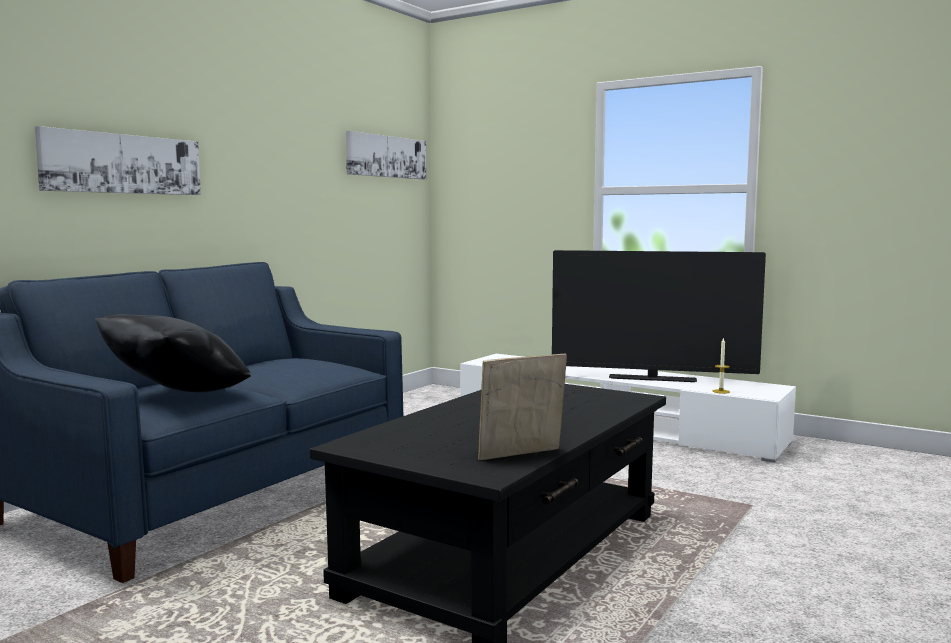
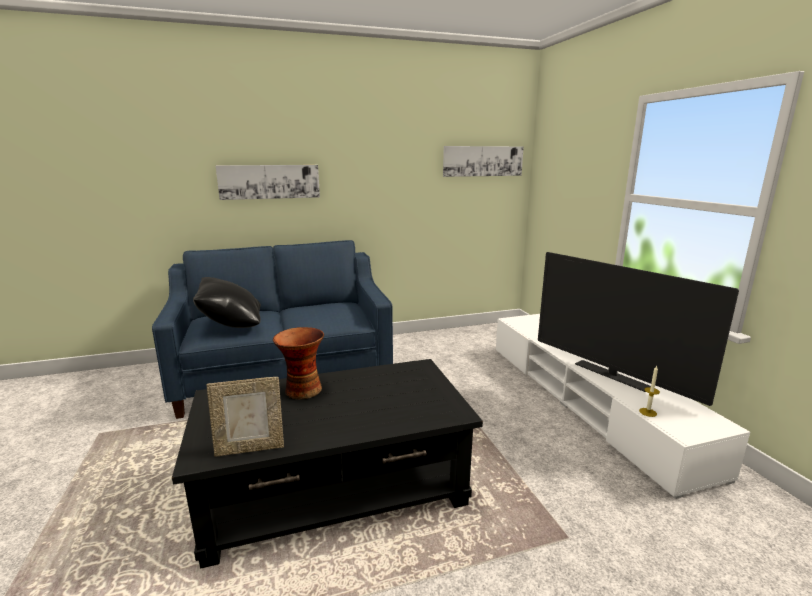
camera: 40 degrees right, 10 degrees up
(449, 418) = (302, 390): none -> vase
(521, 456) = (250, 448): picture frame -> picture frame turned 150 degrees clockwise

